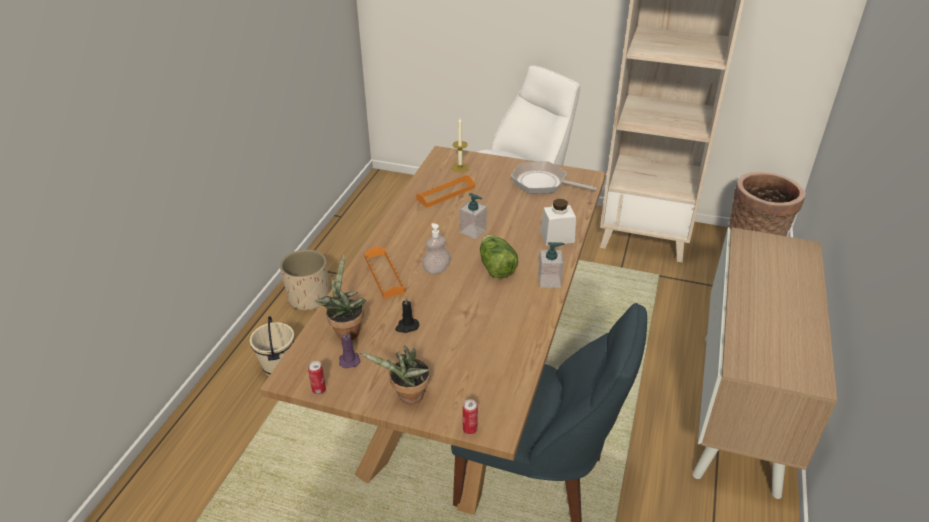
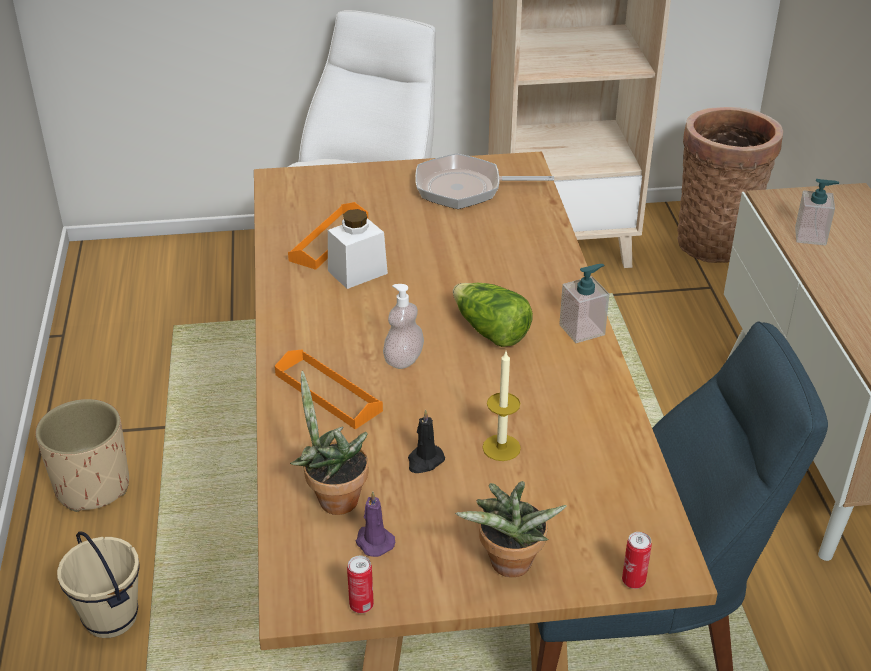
camera: 25 degrees left, 0 degrees up
(460, 168) = (321, 194): candle -> candle (501, 447)
(473, 231) = (415, 287): soap dispenser -> soap dispenser (810, 236)
(557, 237) = (545, 263): white jar -> white jar (357, 272)

